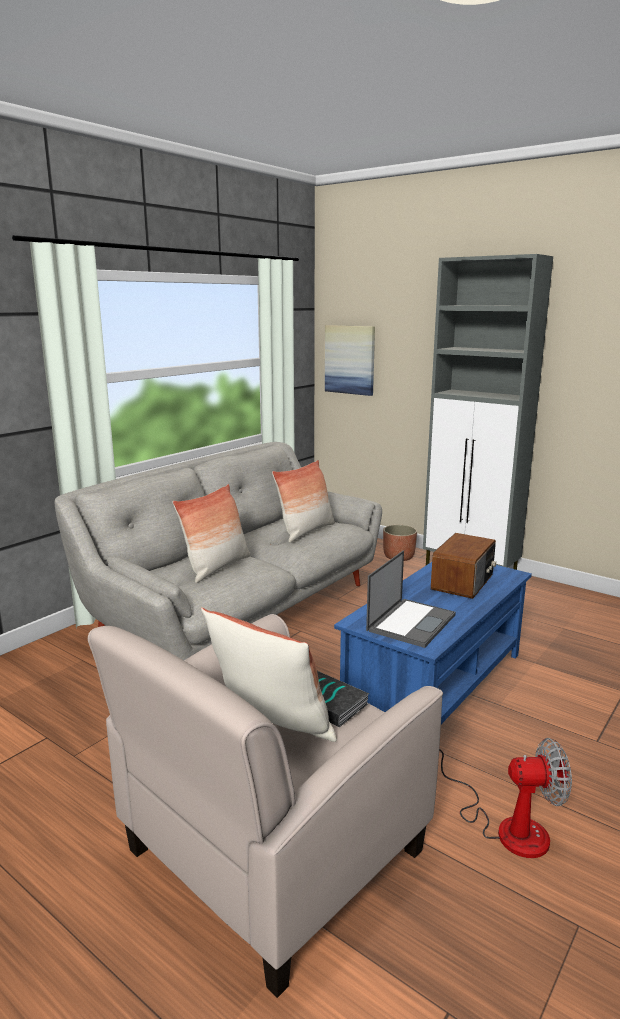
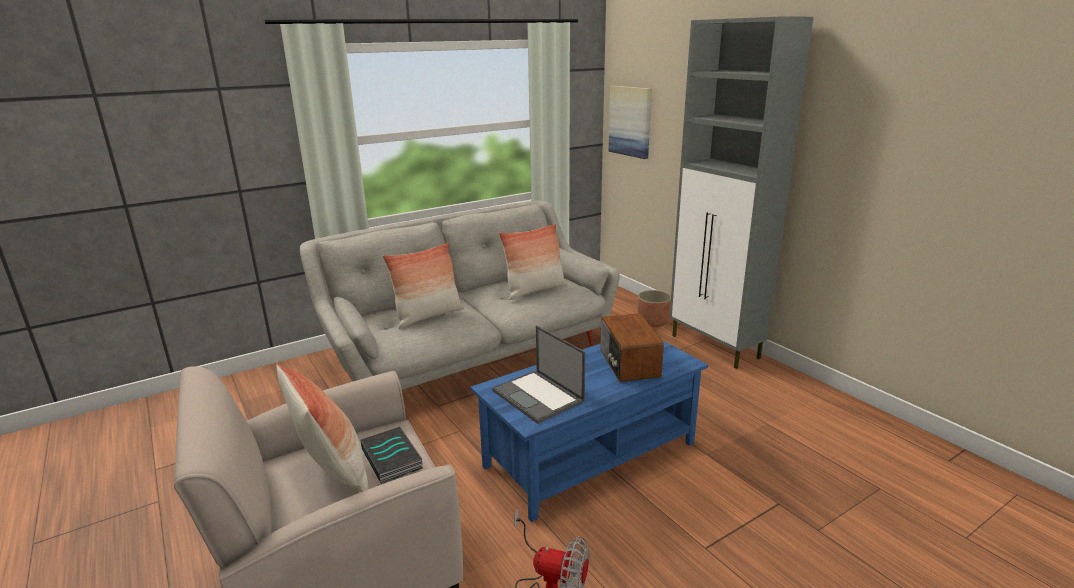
camera: 20 degrees right, 5 degrees up
(411, 622) = (539, 396): laptop -> laptop turned 90 degrees clockwise
(463, 582) = (628, 363): radio -> radio turned 120 degrees clockwise

